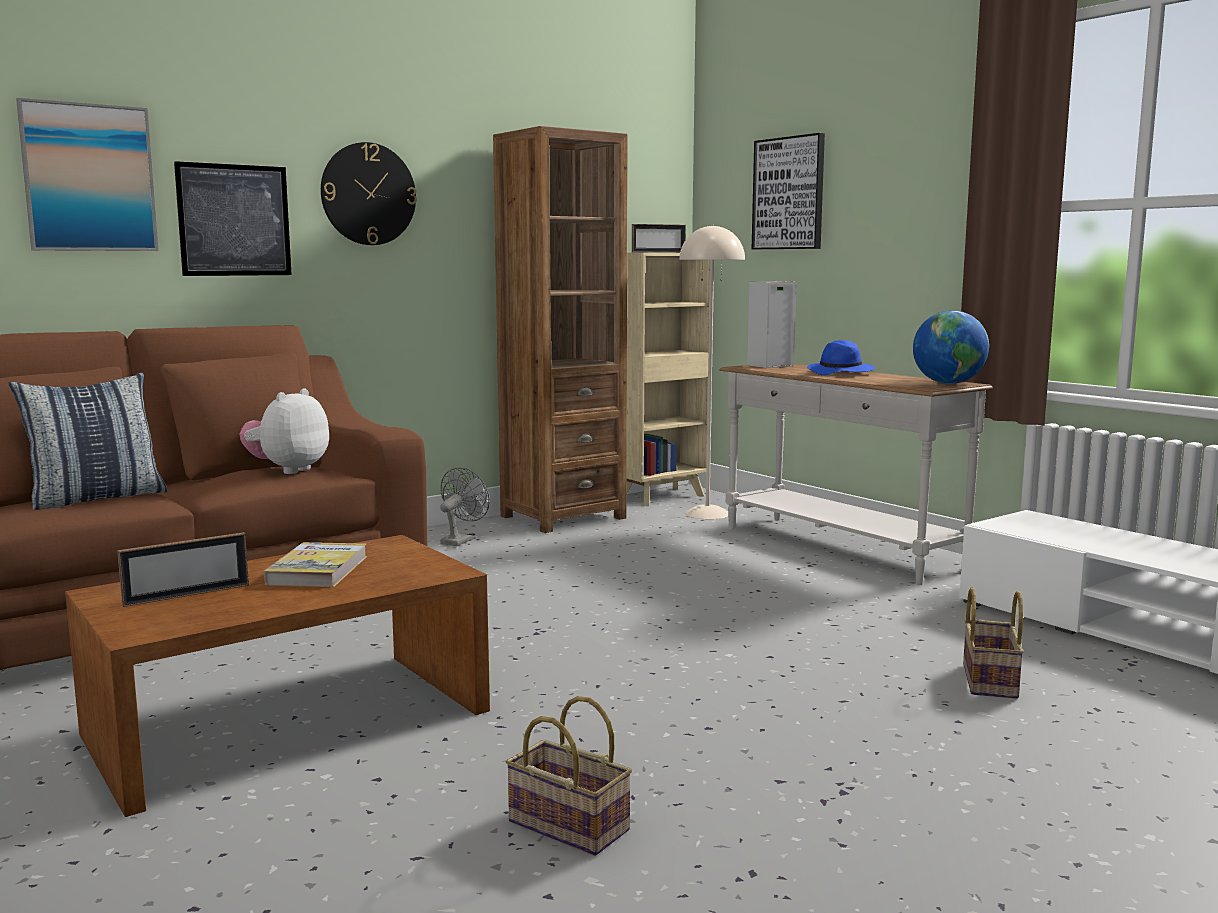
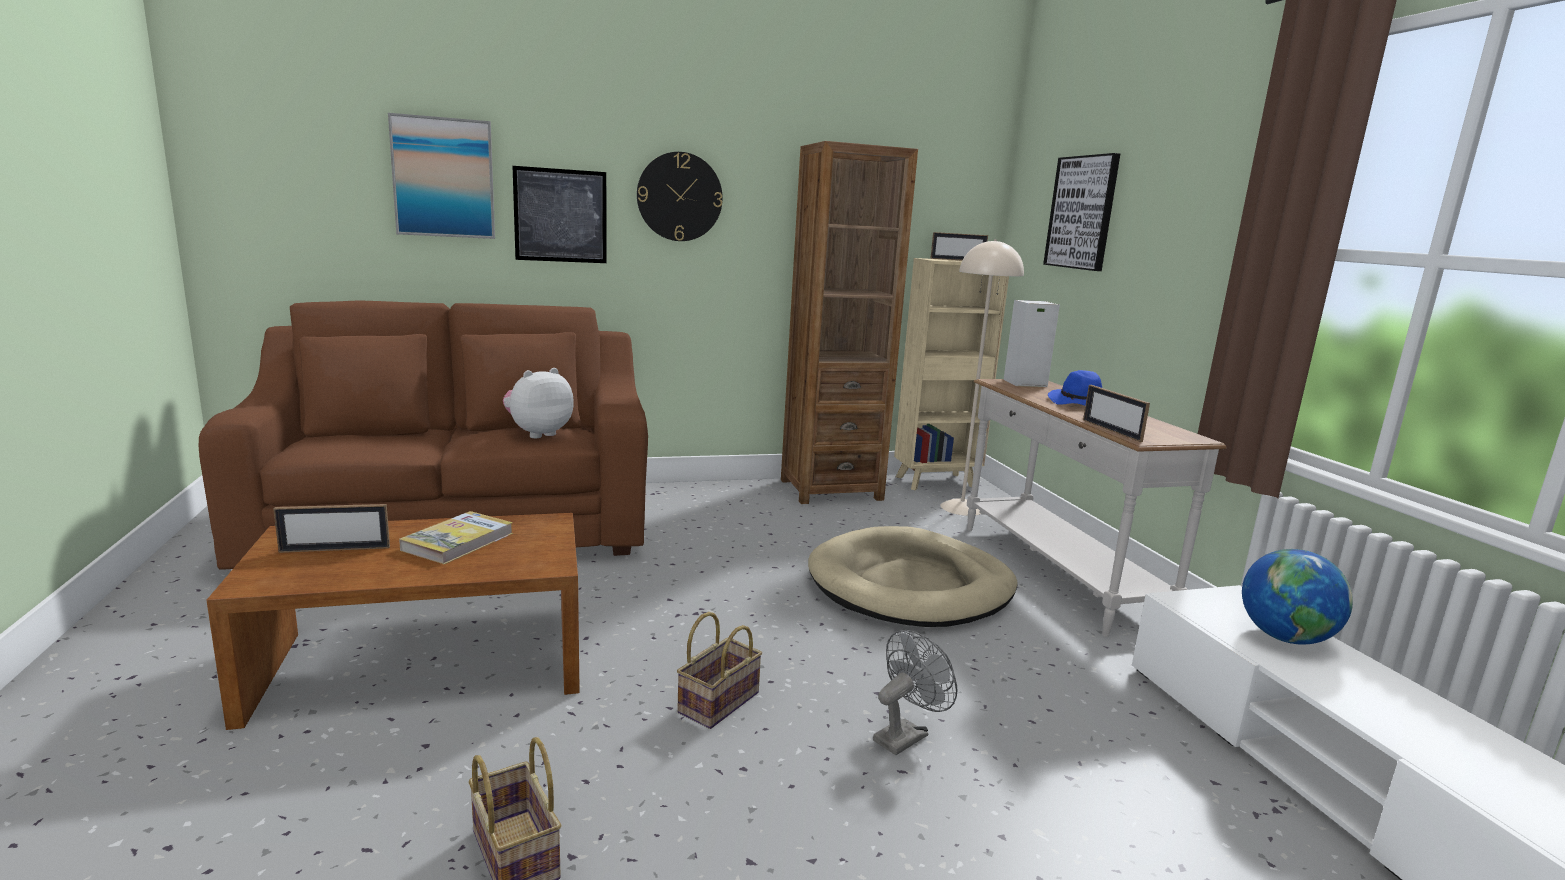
camera: 20 degrees right, 5 degrees up
(97, 499) = (383, 439): pillow -> none
(461, 540) = (727, 499): grey fan -> grey fan (905, 735)
(720, 578) = (910, 585): none -> beige dog bed
(896, 385) = (1111, 430): none -> picture frame
(948, 383) = (1175, 435): globe -> globe (1284, 638)
(987, 680) = (1081, 786): basket -> basket (719, 701)

